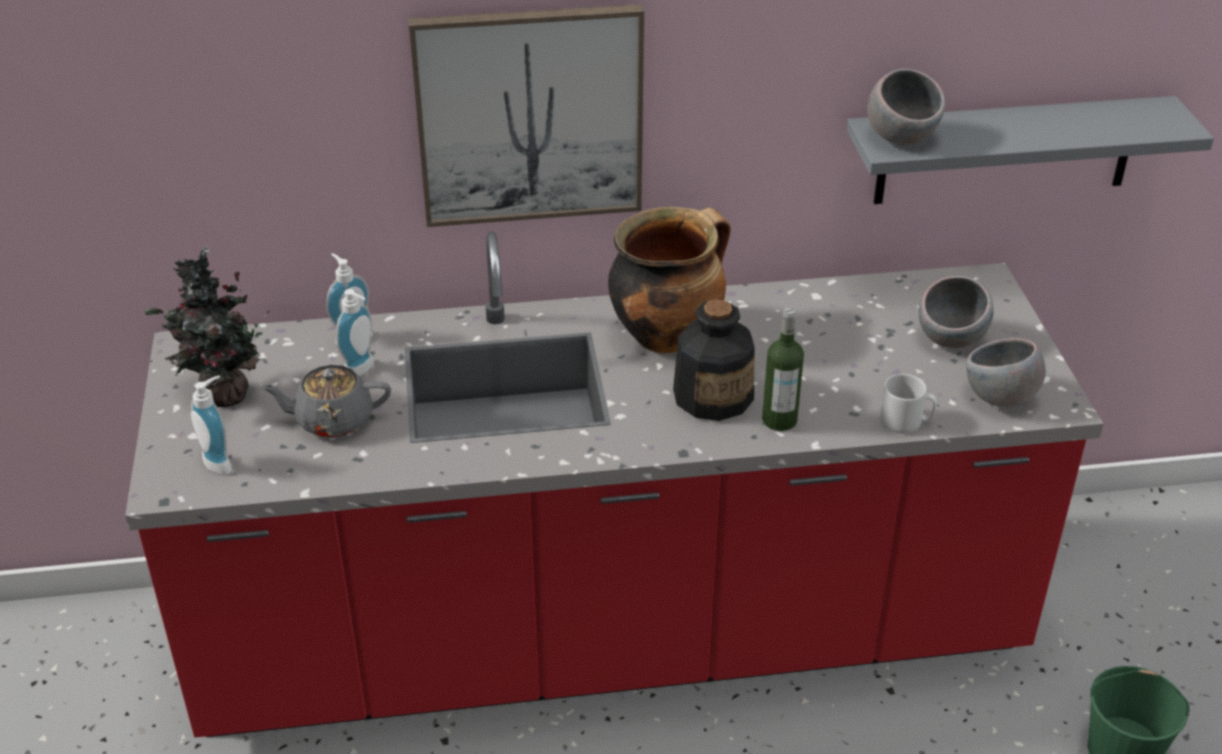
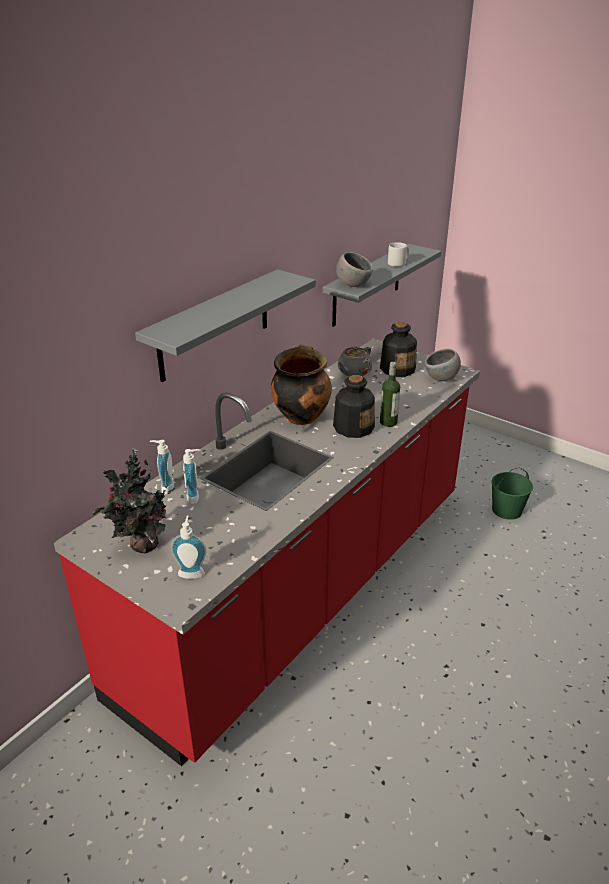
camera: 45 degrees left, 5 degrees down
(332, 420) = (216, 523): grey teapot -> grey teapot (353, 372)
(529, 115) = (214, 325): picture -> grey shelf
(906, 422) = (427, 401): grey mug -> grey mug (398, 263)
(951, 339) = (397, 369): grey bowl -> bottle

